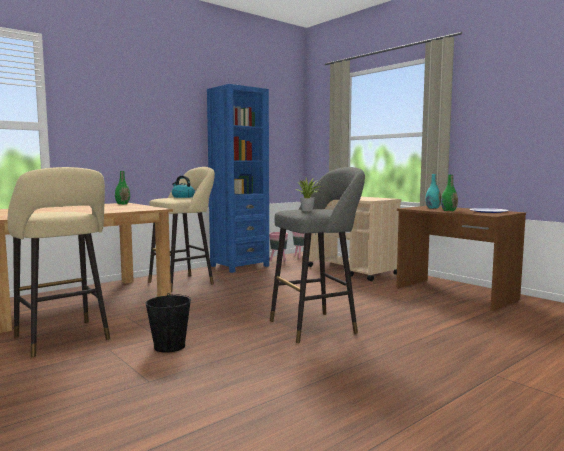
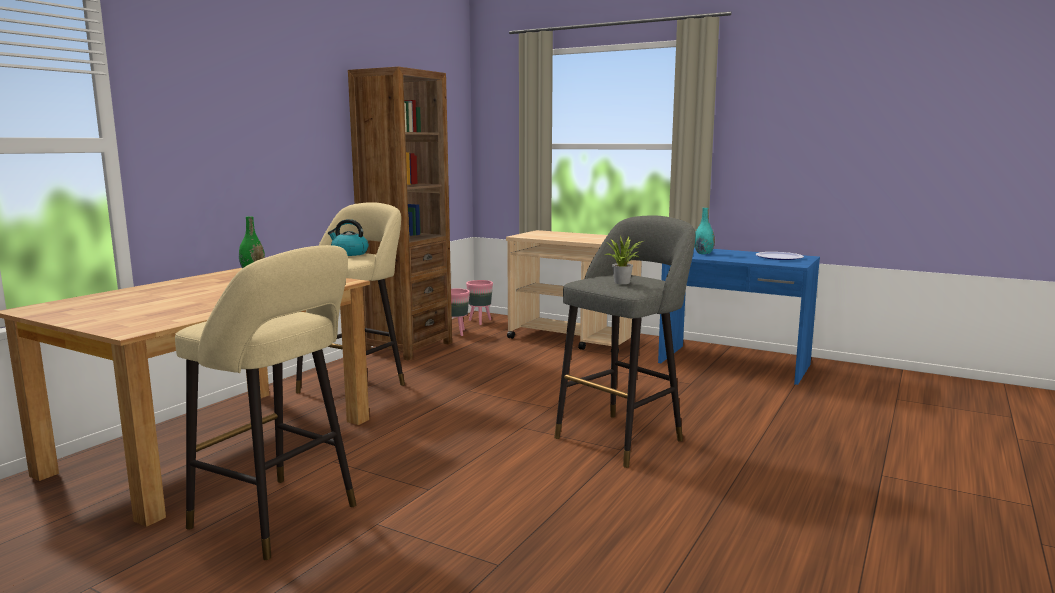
camera: 20 degrees left, 5 degrees up
(169, 346) = (461, 502): black bucket -> none
(239, 266) = (407, 347): blue bookcase -> brown bookcase
(448, 211) = (733, 258): green vase -> none
(455, 294) = (734, 364): brown desk -> blue desk

